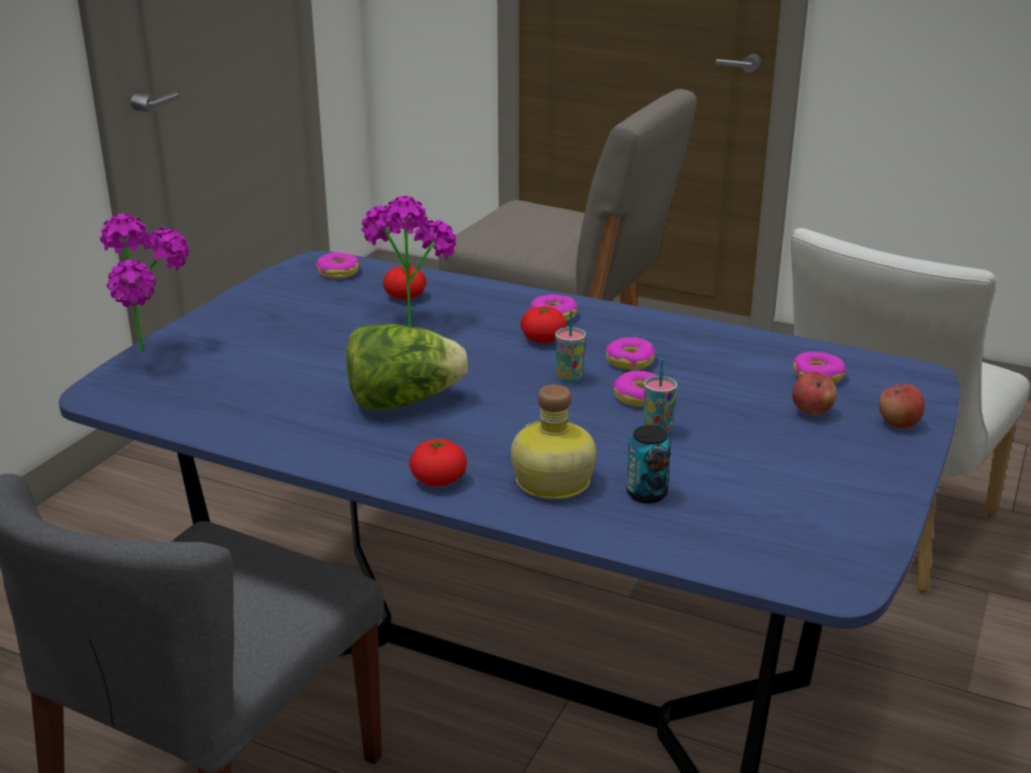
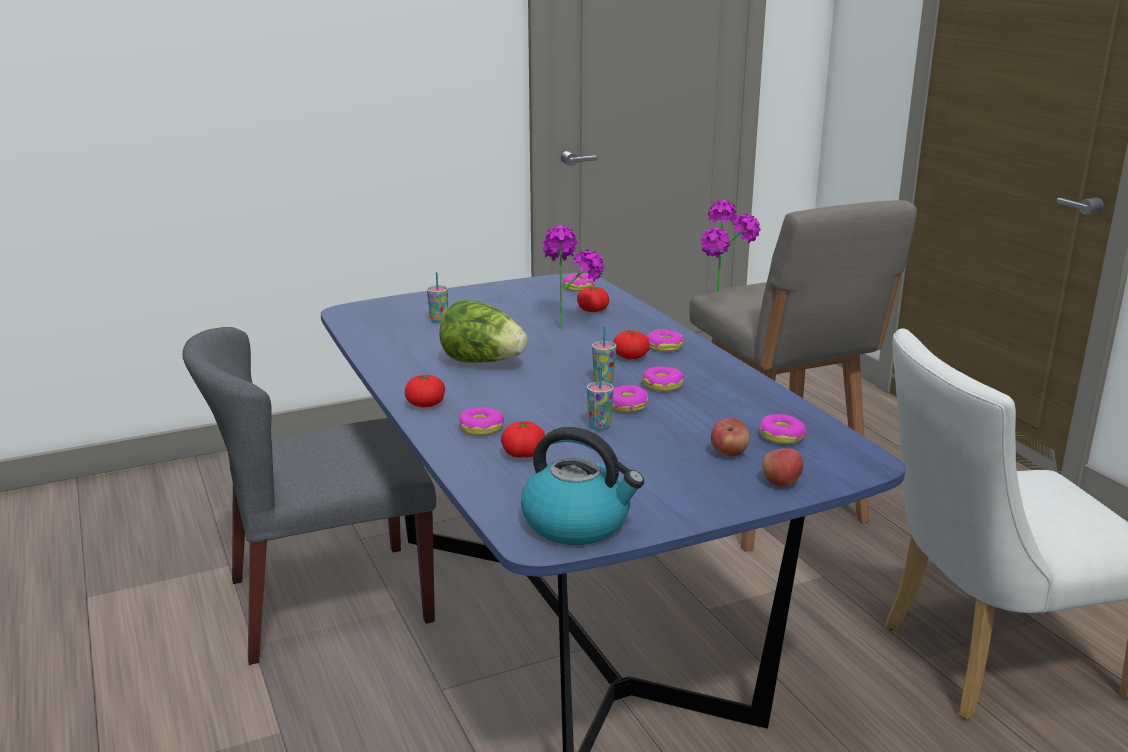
camera: 40 degrees right, 5 degrees down
(158, 353) = (407, 301): potted plant -> potted plant (725, 294)
(251, 367) = (438, 321): none -> cup
(551, 483) = (481, 428): bottle -> donut
(646, 494) = (523, 454): can -> tomato
(829, 545) = (578, 523): none -> kettle

